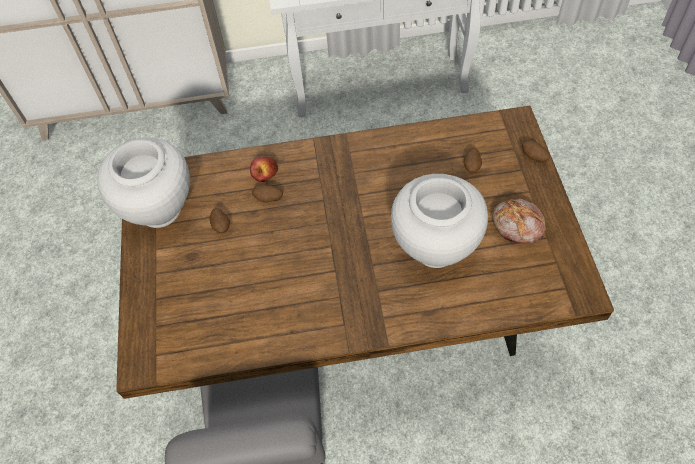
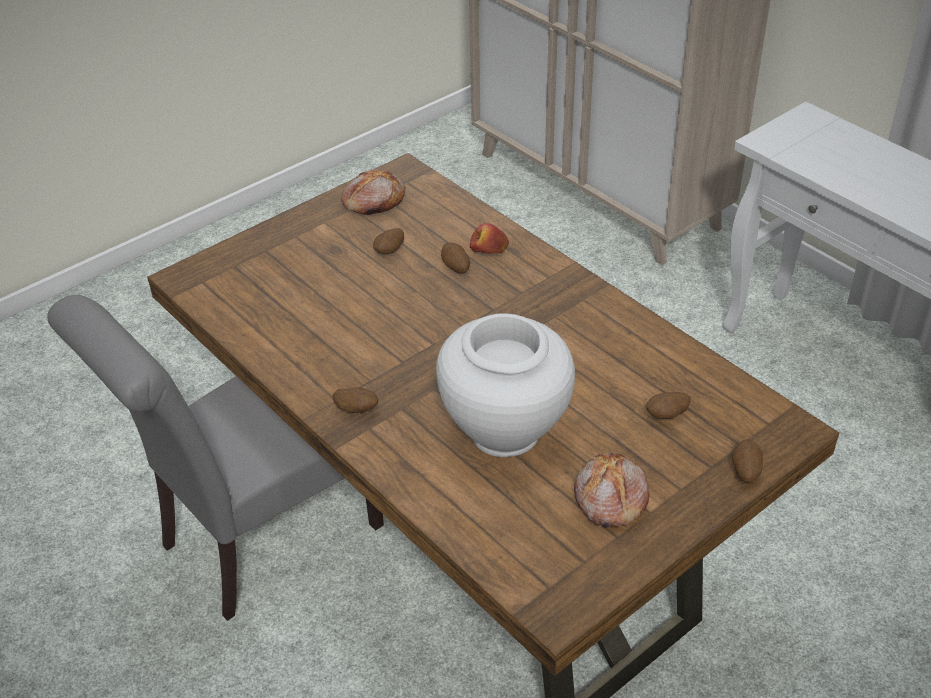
camera: 55 degrees right, 15 degrees down
(159, 210) = (373, 201): white vase -> bread
(361, 317) = (356, 410): none -> potato

